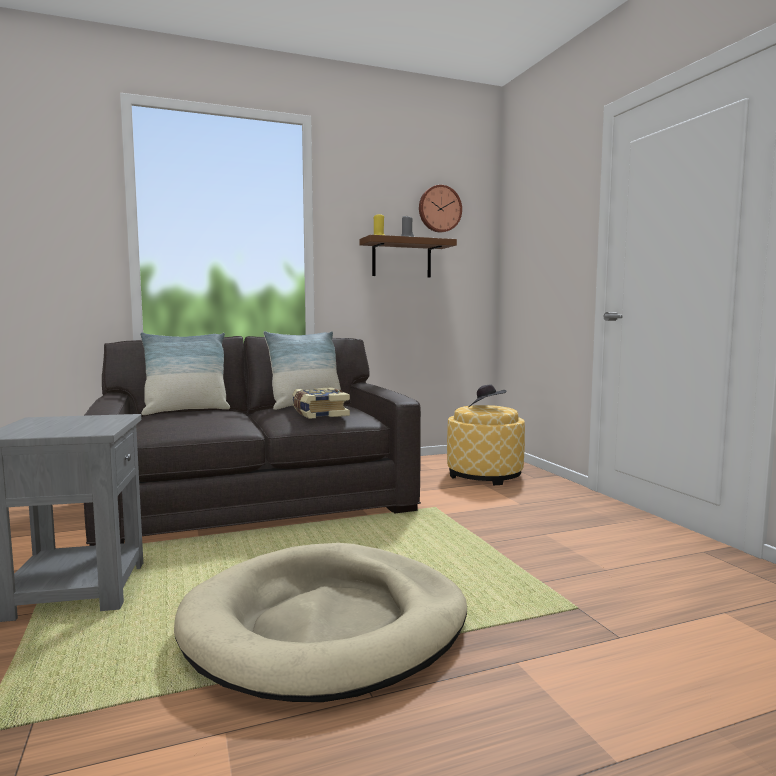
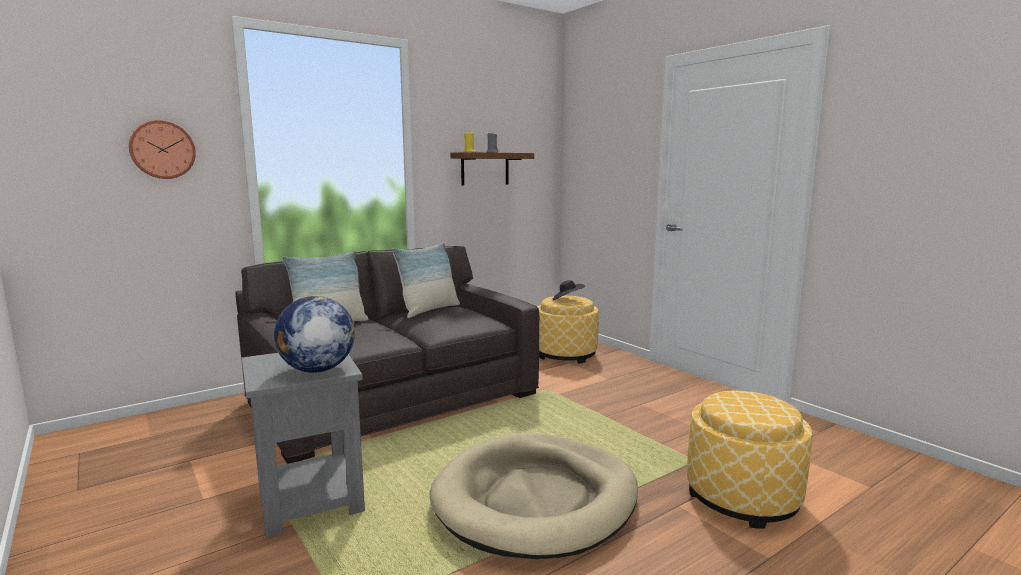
camera: 15 degrees left, 5 degrees up
(73, 429) = (317, 370): none -> globe
(318, 414) = (454, 321): book -> none
(439, 209) = (514, 123): wall clock -> wall clock (162, 150)
(623, 665) = (742, 497): none -> ottoman

